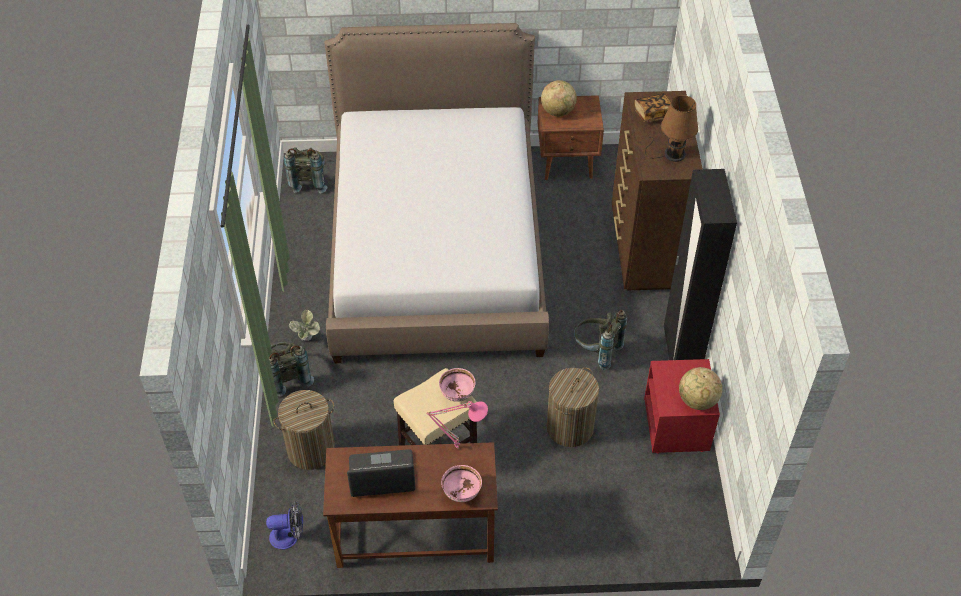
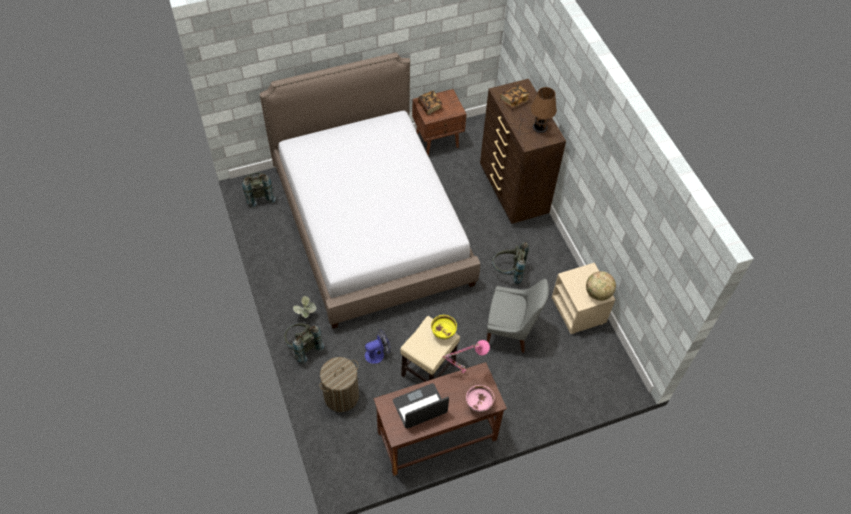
camera: 20 degrees left, 5 degrees up
(289, 536) = (351, 463): fan -> fan (377, 354)
(457, 395) = (443, 333): pink bowl -> yellow bowl
(558, 111) = (430, 107): globe -> book
(570, 427) = (511, 331): laundry basket -> grey chair
(677, 425) = (579, 310): red nightstand -> beige nightstand
(680, 355) = (563, 261): black wardrobe -> none

